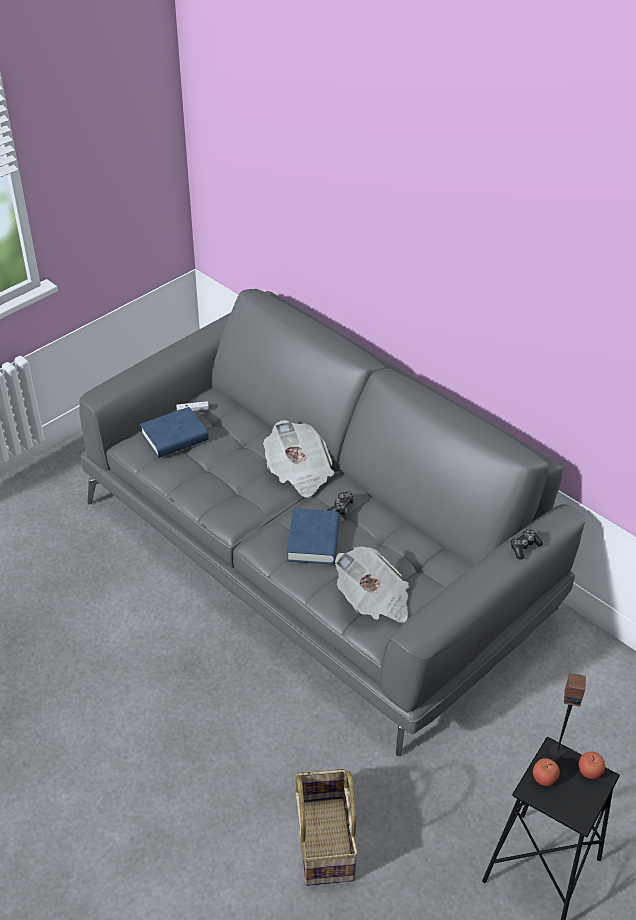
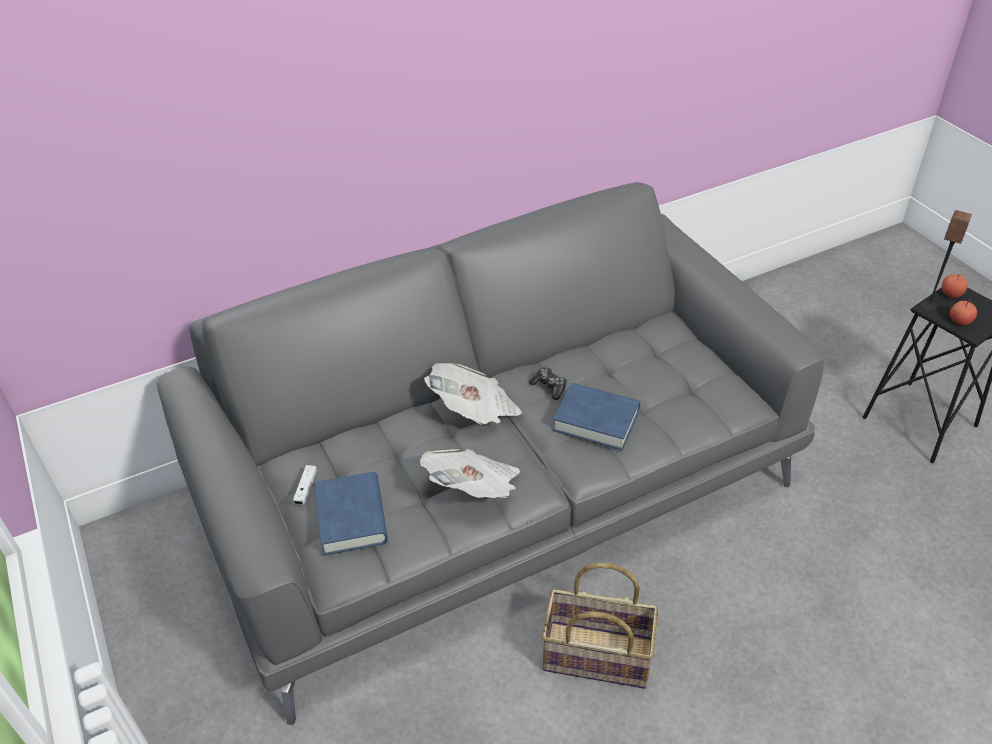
camera: 70 degrees left, 0 degrees up
(323, 840) = (886, 572): basket -> basket (596, 657)
(373, 600) = (700, 392): newspaper -> newspaper (474, 489)
(524, 547) = (694, 252): game controller -> none

